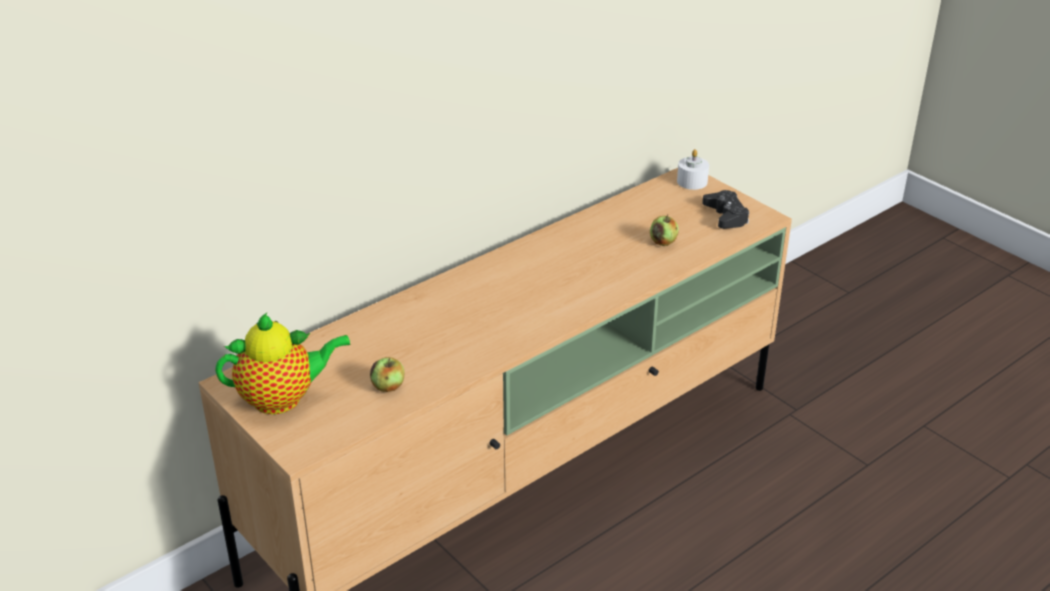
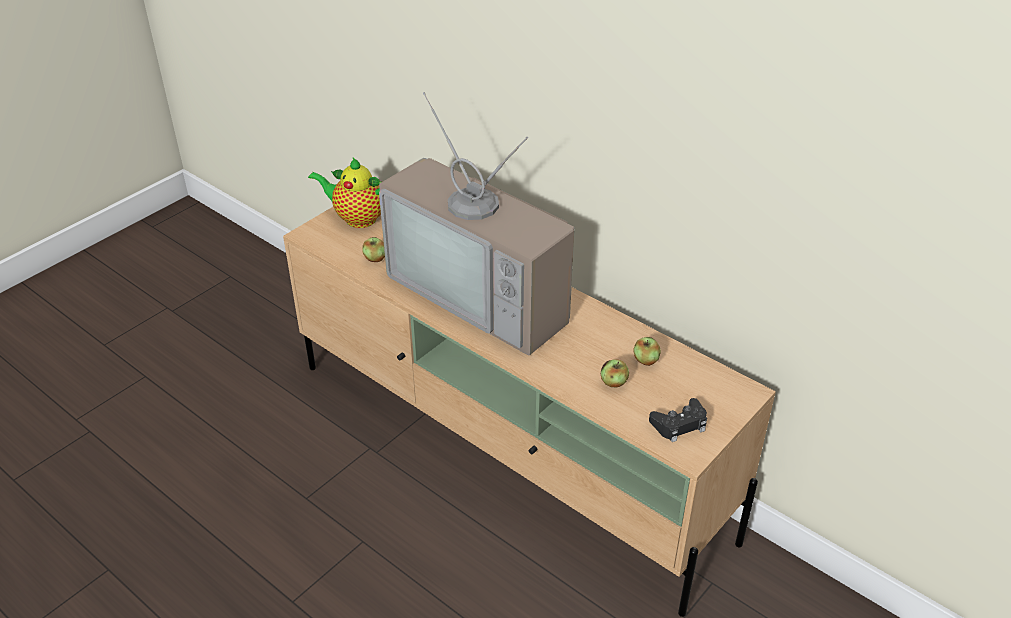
camera: 80 degrees right, 5 degrees up
(283, 399) = (357, 218): teapot -> teapot turned 135 degrees clockwise
(493, 304) = (486, 293): none -> television
(633, 219) = (645, 360): none -> apple
(692, 181) = (737, 396): white candle -> none

